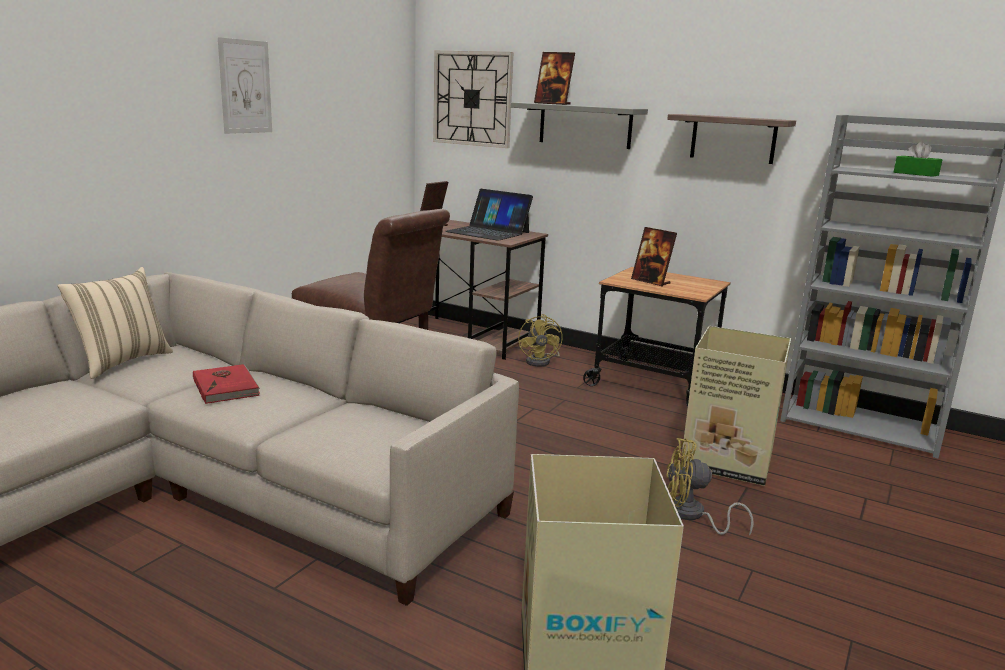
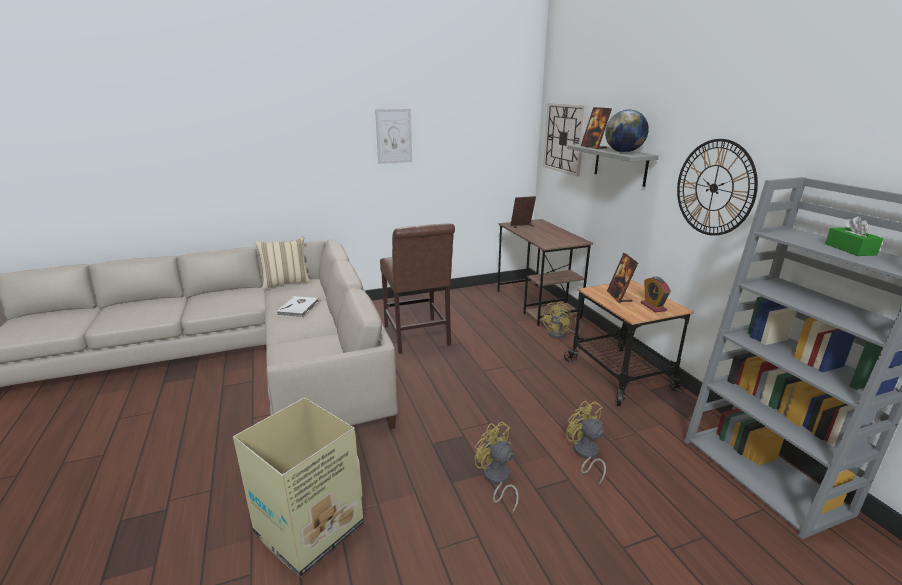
camera: 40 degrees right, 5 degrees up
(227, 386) = (299, 308): red book -> white book
(488, 232) = (550, 235): laptop -> none
(605, 106) = (623, 152): none -> globe
(694, 284) = (653, 307): none -> alarm clock
(729, 461) = (585, 454): cardboard box -> yellow fan
(733, 139) = (714, 188): shelf -> wall clock

